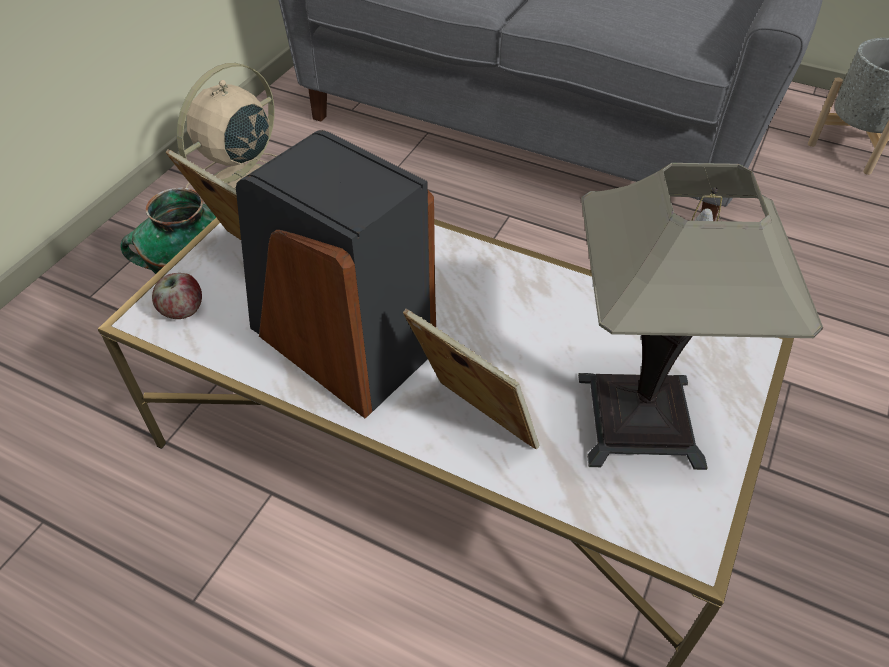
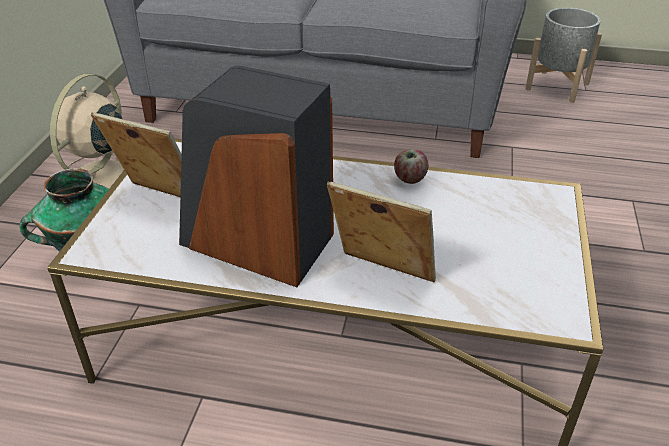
camera: 15 degrees left, 10 degrees down
(182, 310) = (116, 242): apple -> apple (409, 179)
(639, 419) = (499, 250): table lamp -> none

